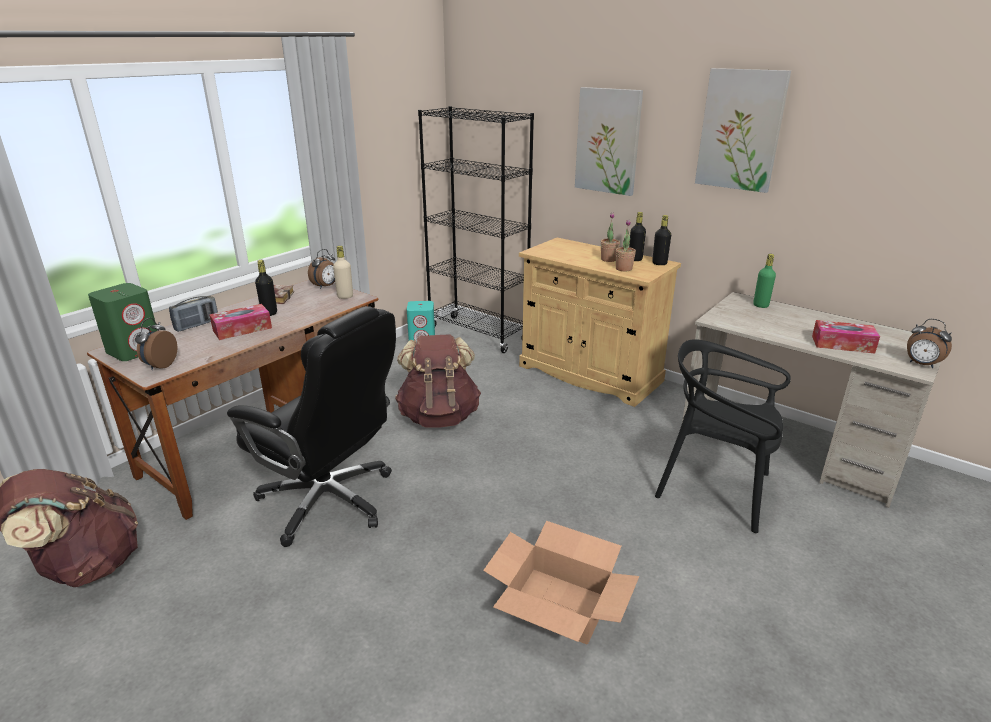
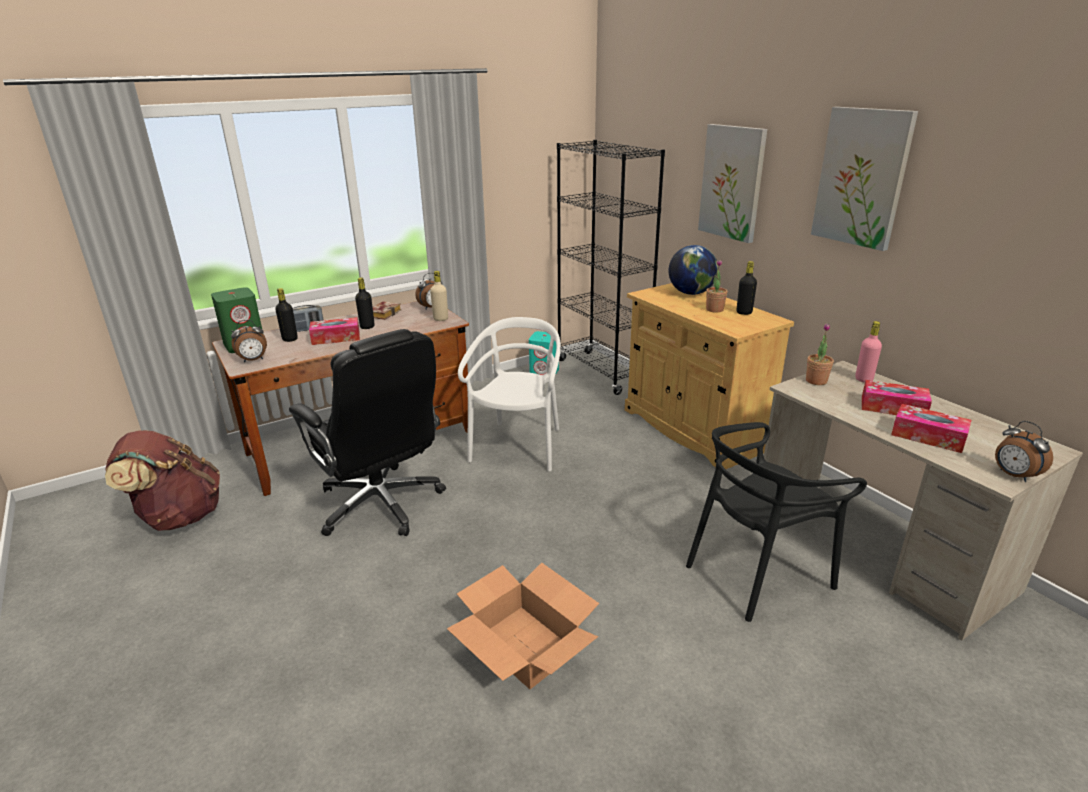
camera: 20 degrees right, 0 degrees up
(160, 365) = (253, 360): alarm clock -> alarm clock turned 150 degrees counterclockwise
(439, 416) = (518, 446): brown backpack -> white chair
(576, 247) = (691, 293): none -> globe
(623, 269) = (722, 321): potted plant -> potted plant (816, 381)
(659, 263) = (768, 319): black bottle -> black bottle (290, 339)
(714, 489) = (757, 573): black chair -> black chair turned 75 degrees counterclockwise
(760, 305) = (863, 379): green bottle -> pink bottle
(800, 325) = (893, 408): none -> tissue box

